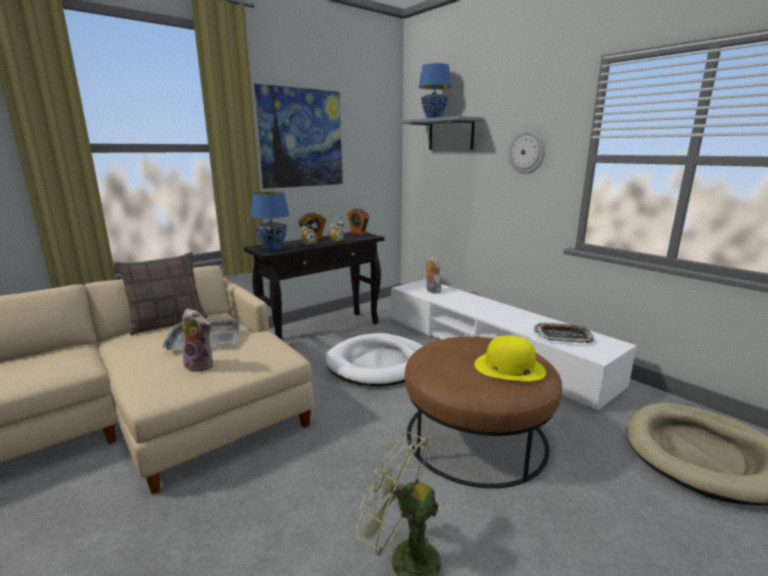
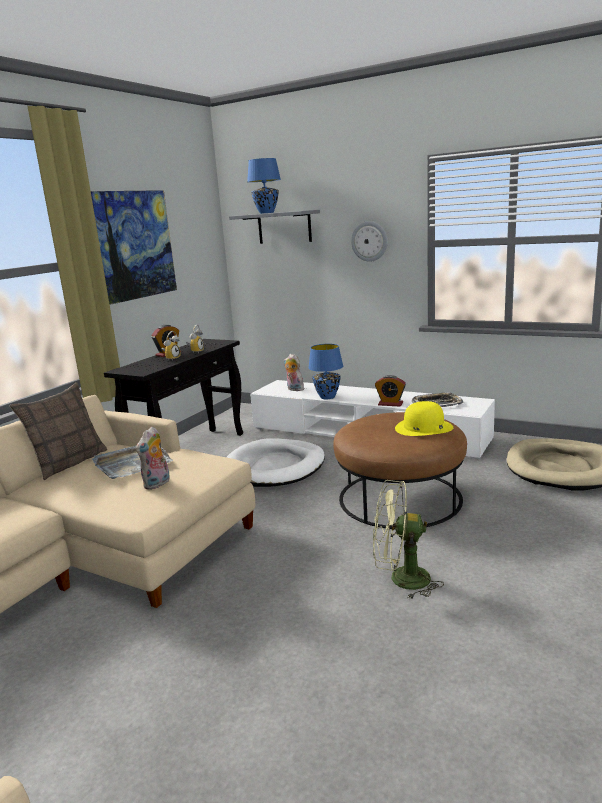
camera: 20 degrees left, 0 degrees up
(201, 365) = (157, 484): plush toy -> plush toy turned 120 degrees clockwise
(272, 249) = (141, 369): blue table lamp -> blue table lamp (327, 397)
(358, 233) = (207, 341): alarm clock -> alarm clock (390, 404)

